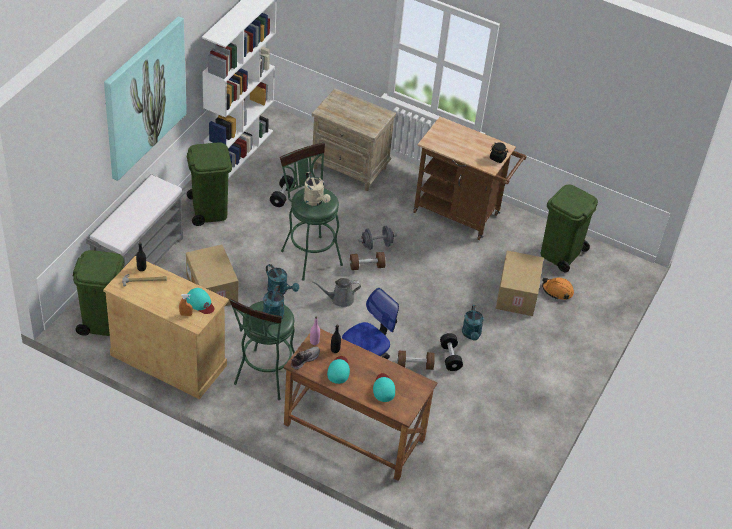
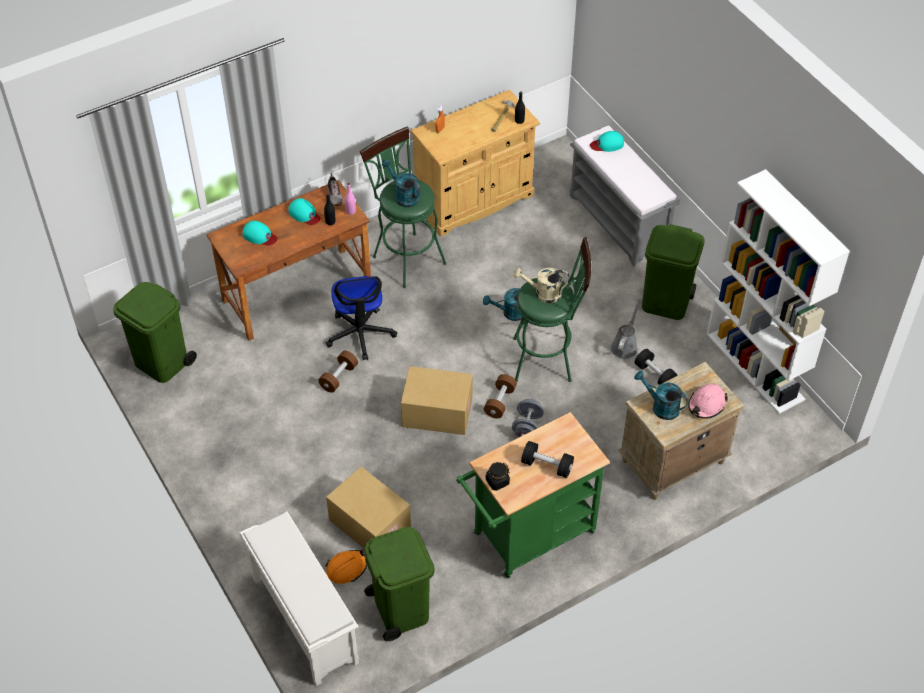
camera: 125 degrees right, 5 degrees up
(103, 320) = (553, 173): green trash can -> green trash can (162, 363)
(144, 97) = (697, 111): picture -> none
(200, 303) = (447, 143): turquoise cap -> turquoise cap (607, 144)
(213, 289) = (545, 263): cardboard box -> cardboard box (436, 413)
(339, 299) = (467, 357): grey watering can -> grey watering can (625, 346)
(347, 103) = (706, 404): none -> pink hard hat
(450, 357) = (327, 412): black dumbbell -> black dumbbell (547, 465)
(461, 215) = (527, 537): brown cart -> green cart
(471, 335) = (343, 447): turquoise watering can -> turquoise watering can (660, 407)
(608, 296) = (303, 619): none -> white shoe rack

